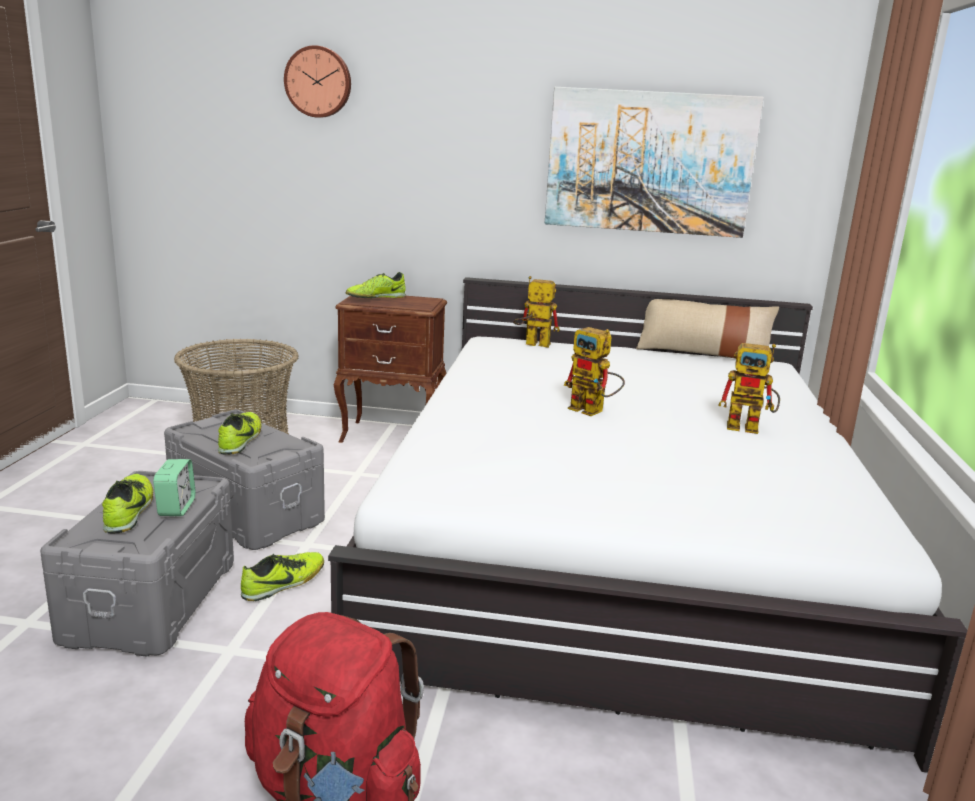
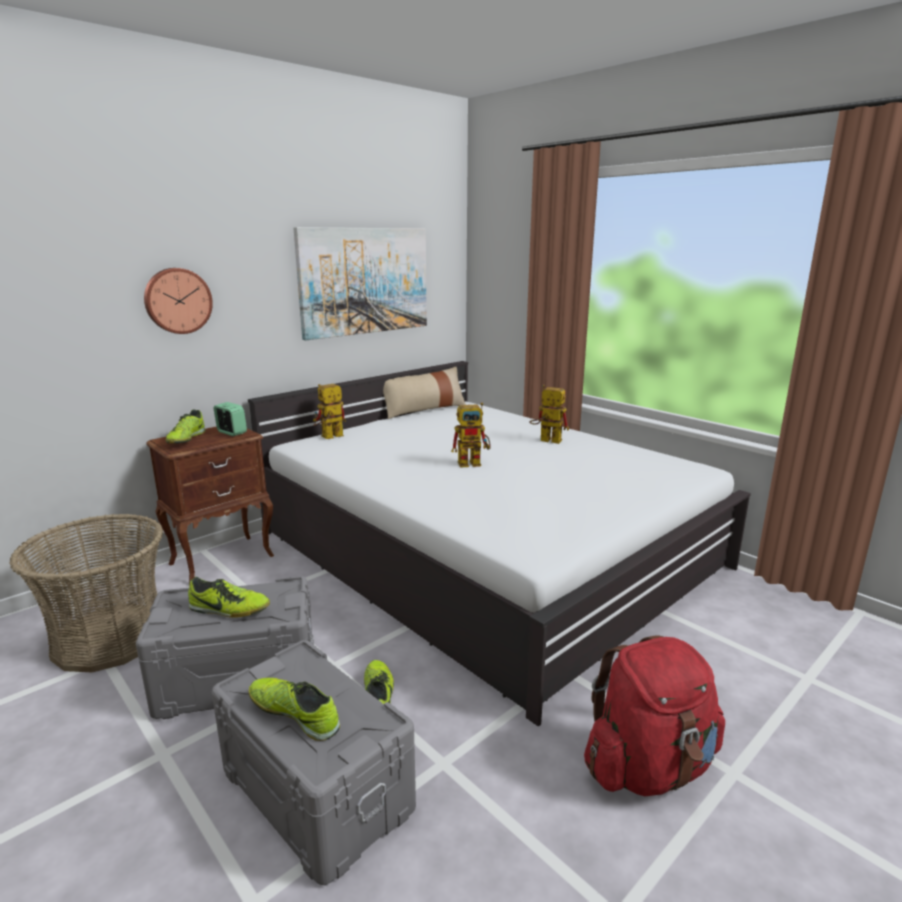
camera: 50 degrees left, 0 degrees up
(176, 508) = (323, 684): alarm clock -> alarm clock (231, 432)
(241, 440) = (229, 610): shoe -> shoe turned 150 degrees clockwise
(318, 82) = (62, 232): wall clock -> wall clock (177, 301)
(750, 428) = (545, 440): toy robot -> toy robot turned 120 degrees counterclockwise

